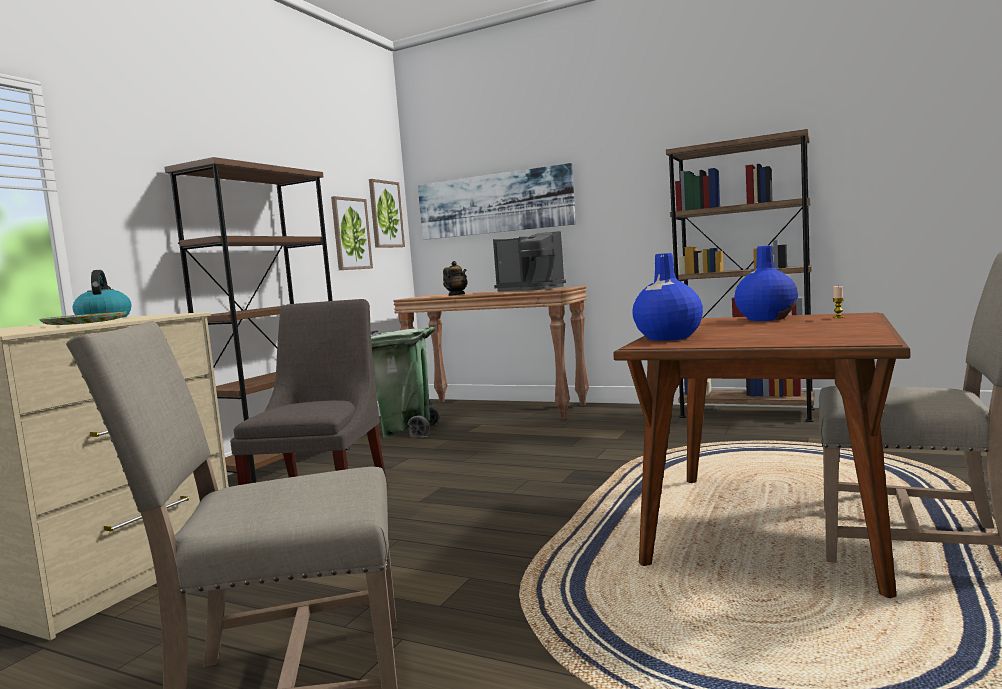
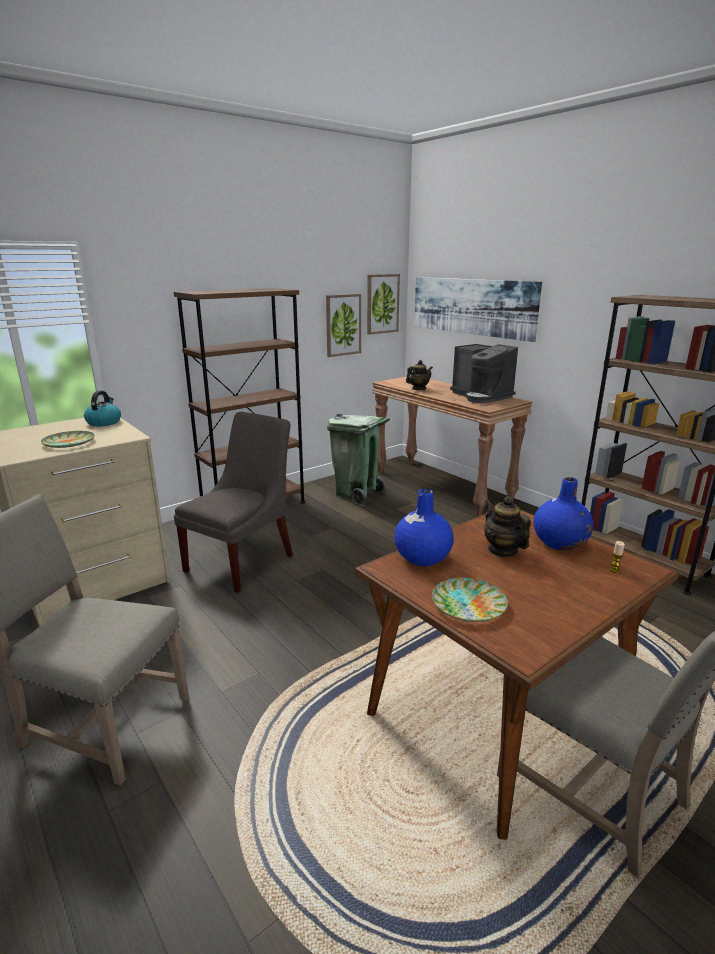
camera: 25 degrees right, 15 degrees up
(729, 326) = (502, 550): none -> teapot
(768, 340) = (468, 604): none -> plate

